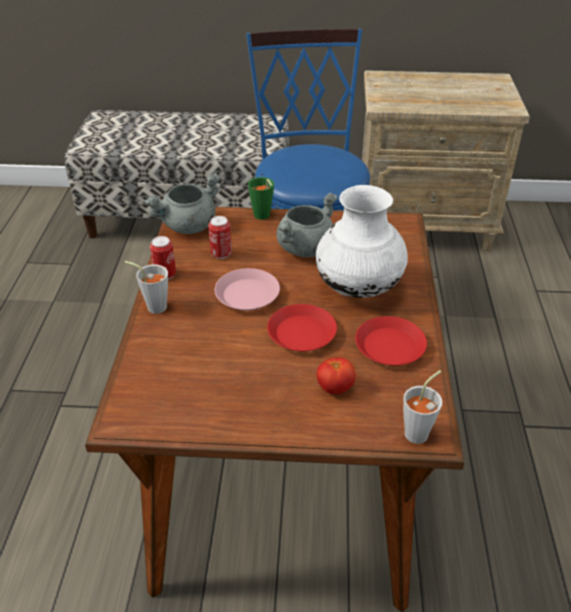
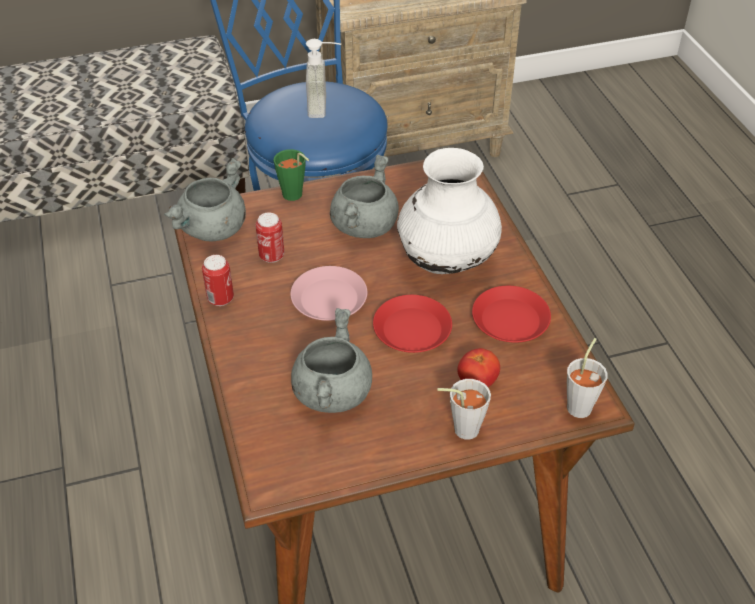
camera: 20 degrees left, 5 degrees up
(153, 306) = (228, 341): grey cup -> grey cup (460, 429)
(209, 363) = (331, 392): none -> grey cooking pot
(322, 162) = (325, 106): none -> soap dispenser

